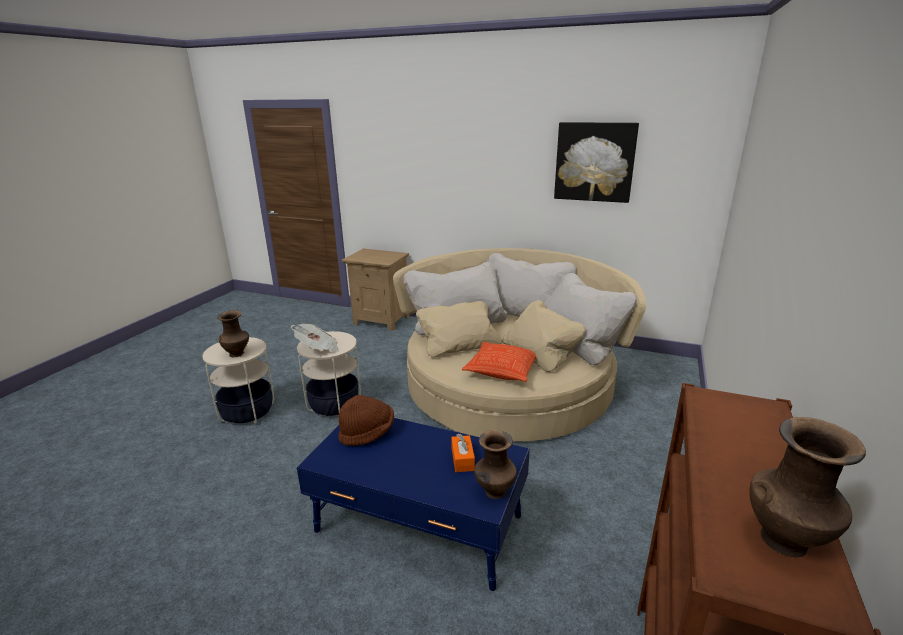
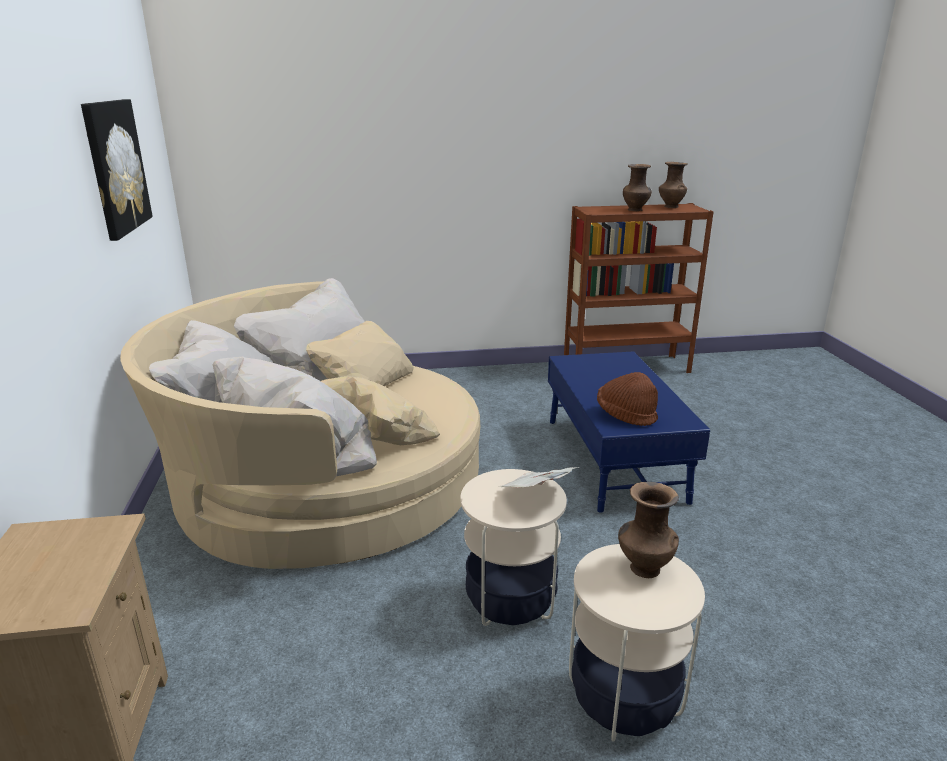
camera: 120 degrees left, 0 degrees up
(462, 459) = (595, 372): orange tissue box -> none
(494, 492) = (611, 356): brown vase -> brown vase (635, 210)
(502, 370) = (427, 393): orange pillow -> none

